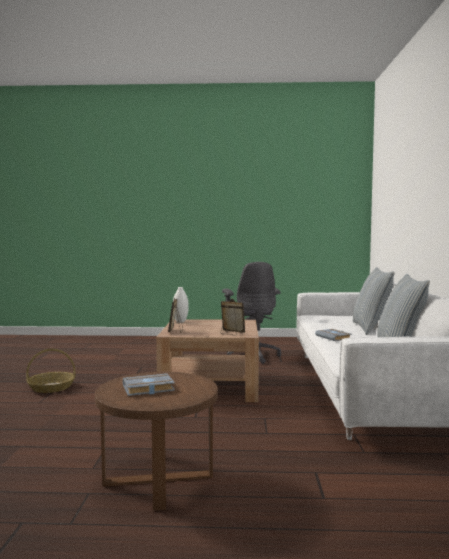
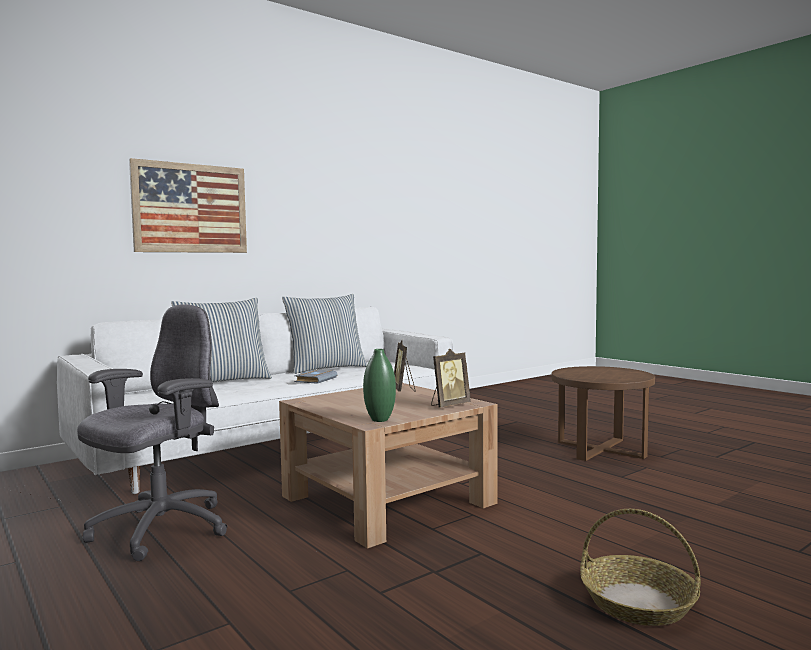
camera: 130 degrees left, 0 degrees up
(147, 389) = (610, 374): grey book -> none
(180, 322) = (380, 420): white vase -> green vase
(423, 198) = (190, 208): none -> picture

